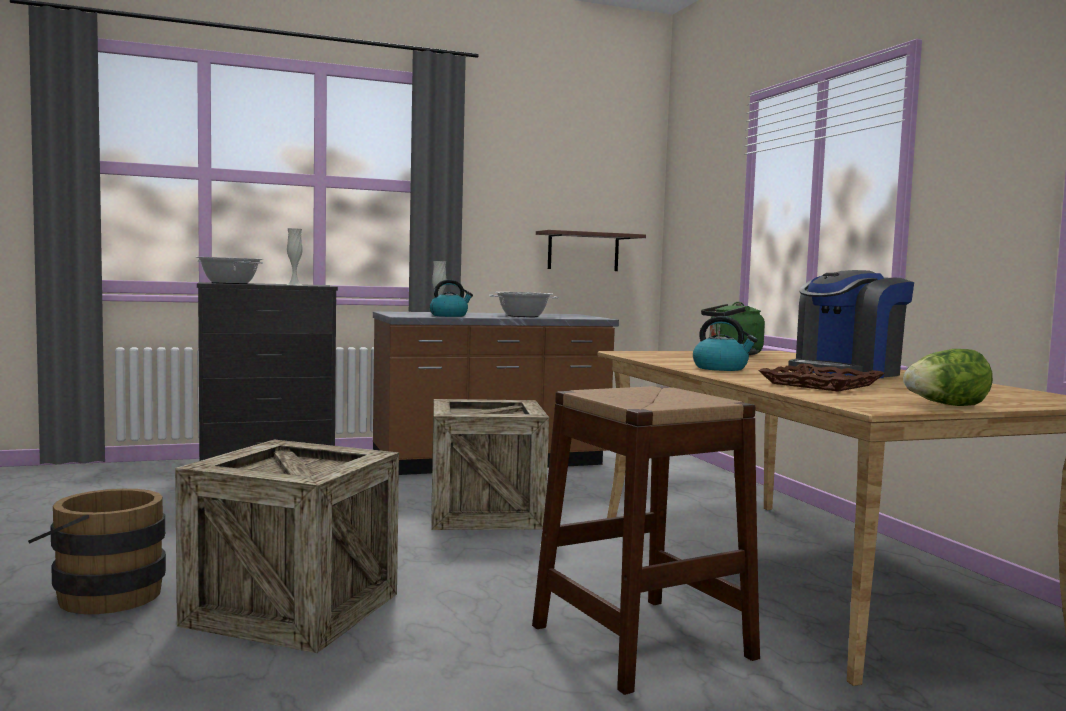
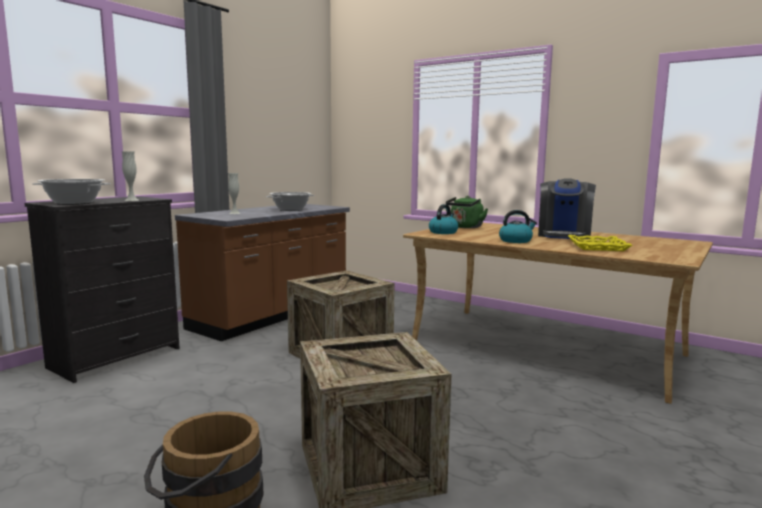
camera: 35 degrees left, 5 degrees up
(449, 316) = (253, 215): kettle -> kettle (443, 232)
(583, 251) = (292, 159): shelf -> none
(641, 641) = (566, 412): brown stool -> none
(821, 384) = (598, 247): brown tray -> yellow tray
(945, 405) = (687, 254): lettuce -> none

